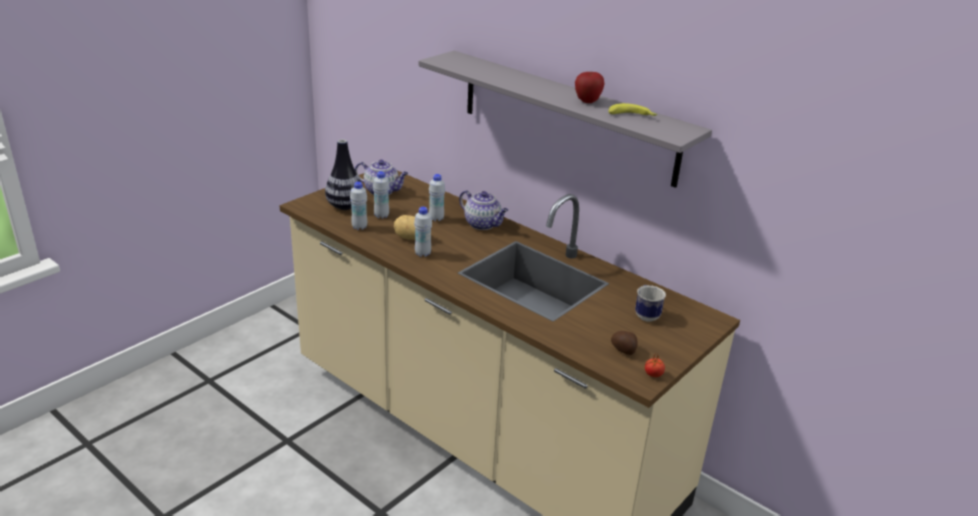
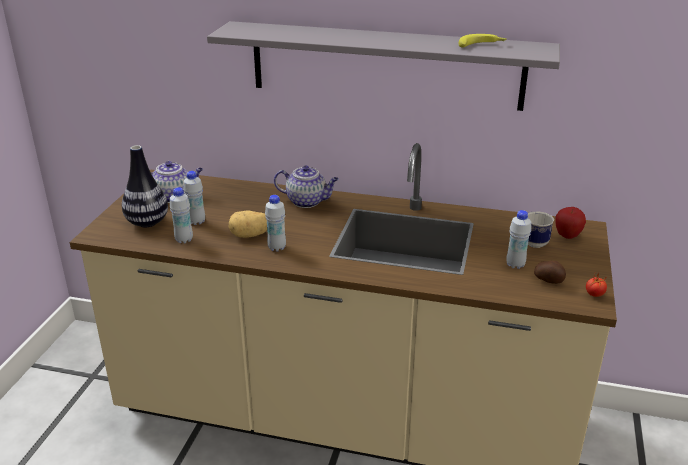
camera: 25 degrees left, 0 degrees up
(436, 218) = (256, 208): white bottle -> white bottle (515, 265)
(587, 101) = (424, 41): apple -> apple (567, 236)

